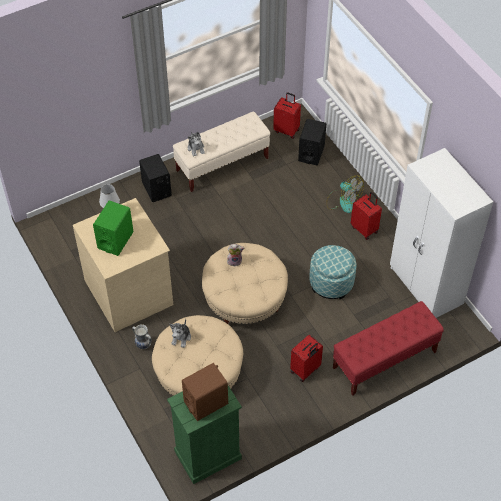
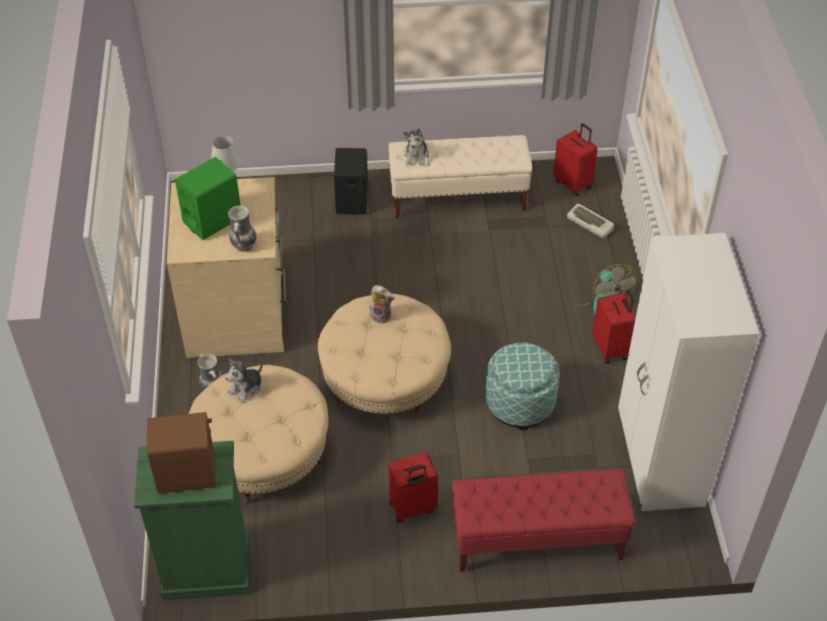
camera: 25 degrees right, 5 degrees down
(145, 250) = (243, 245): none -> vase
(311, 153) = (591, 223): black speaker -> keyboard

